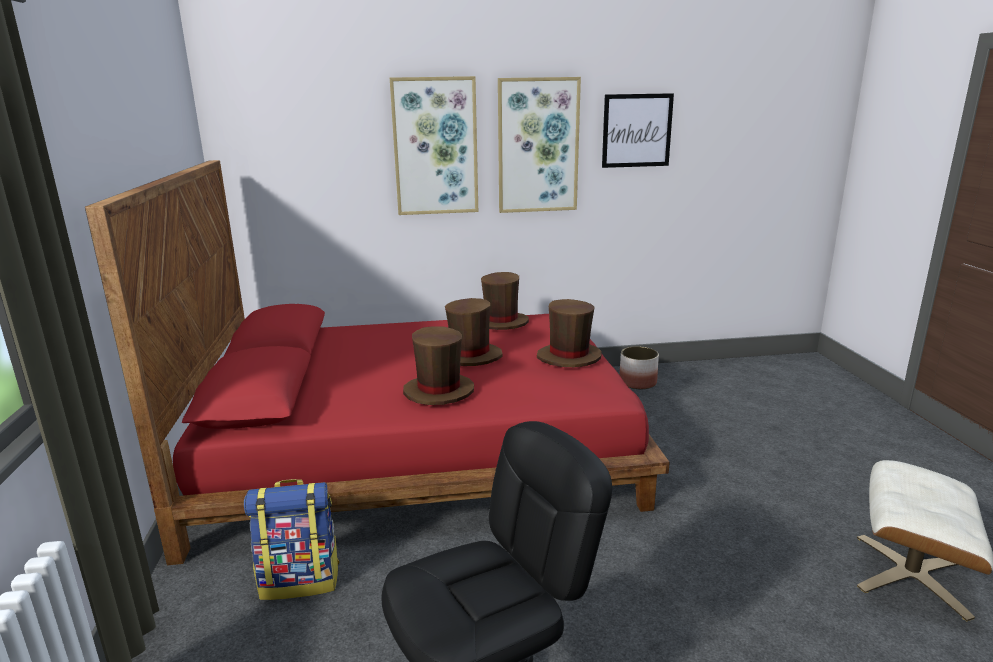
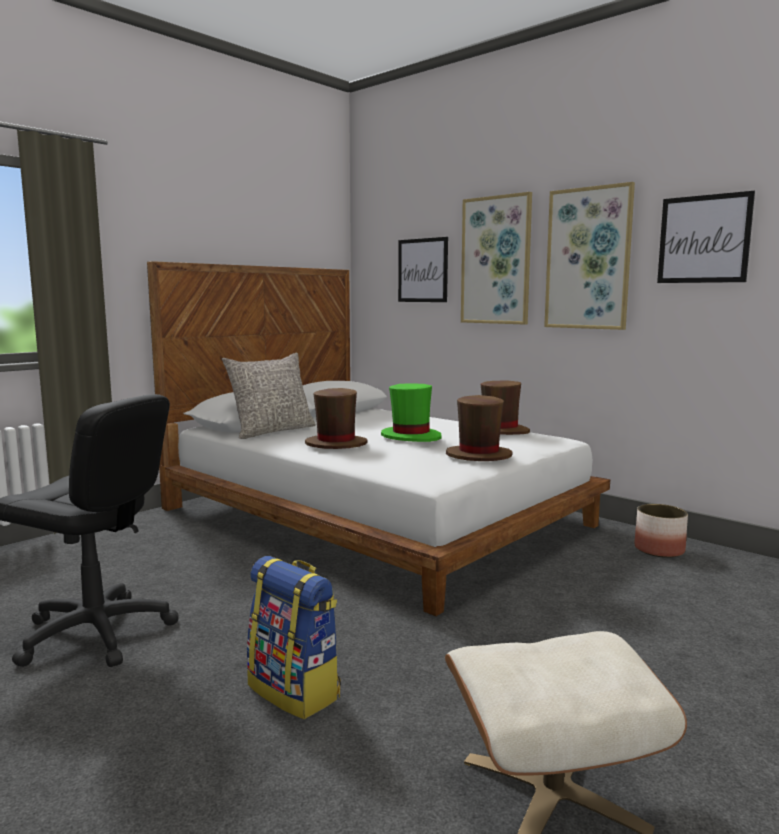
camera: 50 degrees right, 10 degrees down
(301, 580) = (184, 538): backpack -> backpack (296, 691)
(314, 401) = (272, 431): none -> grey pillow
(333, 158) = (422, 270): none -> picture
(421, 447) = (377, 516): red bed -> white bed
(470, 356) = (411, 436): brown hat -> green hat

